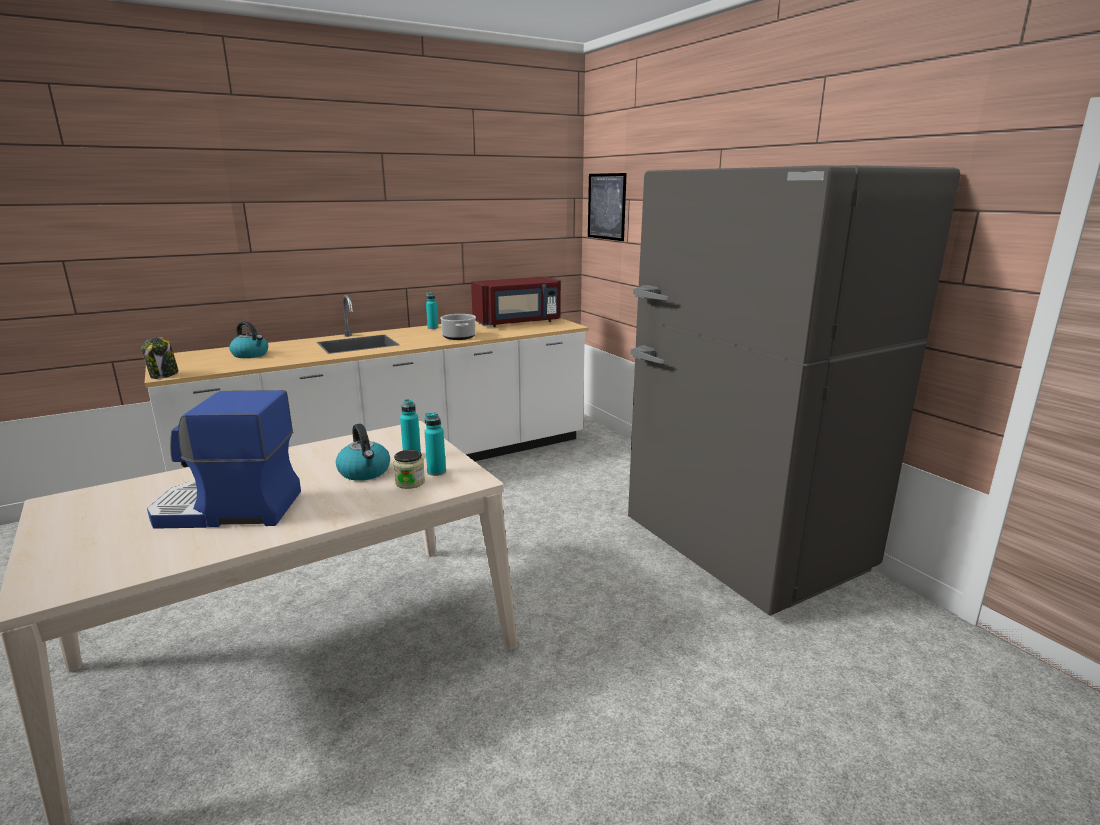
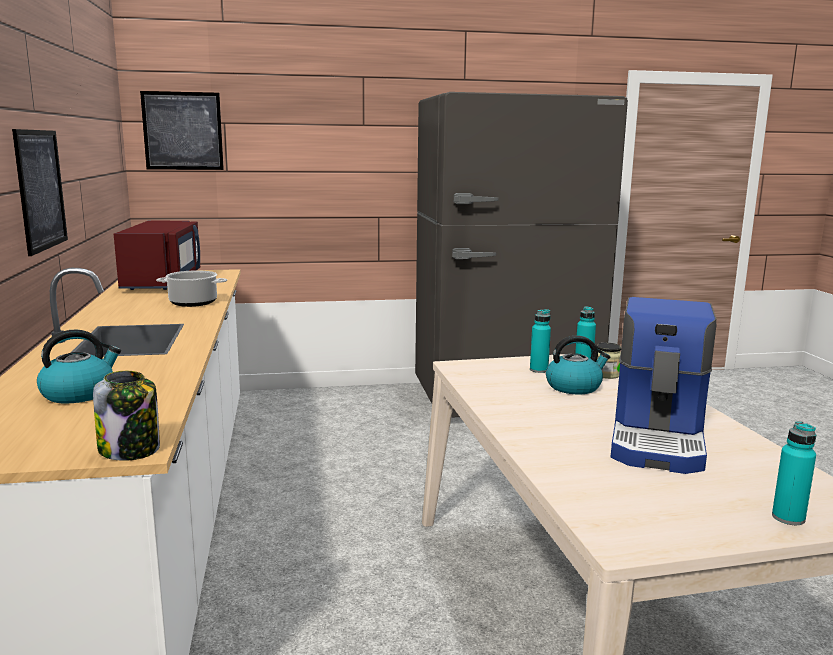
camera: 70 degrees left, 5 degrees down
(377, 248) = (41, 189): none -> picture
(432, 328) = (110, 307): turquoise bottle -> turquoise bottle (788, 518)

